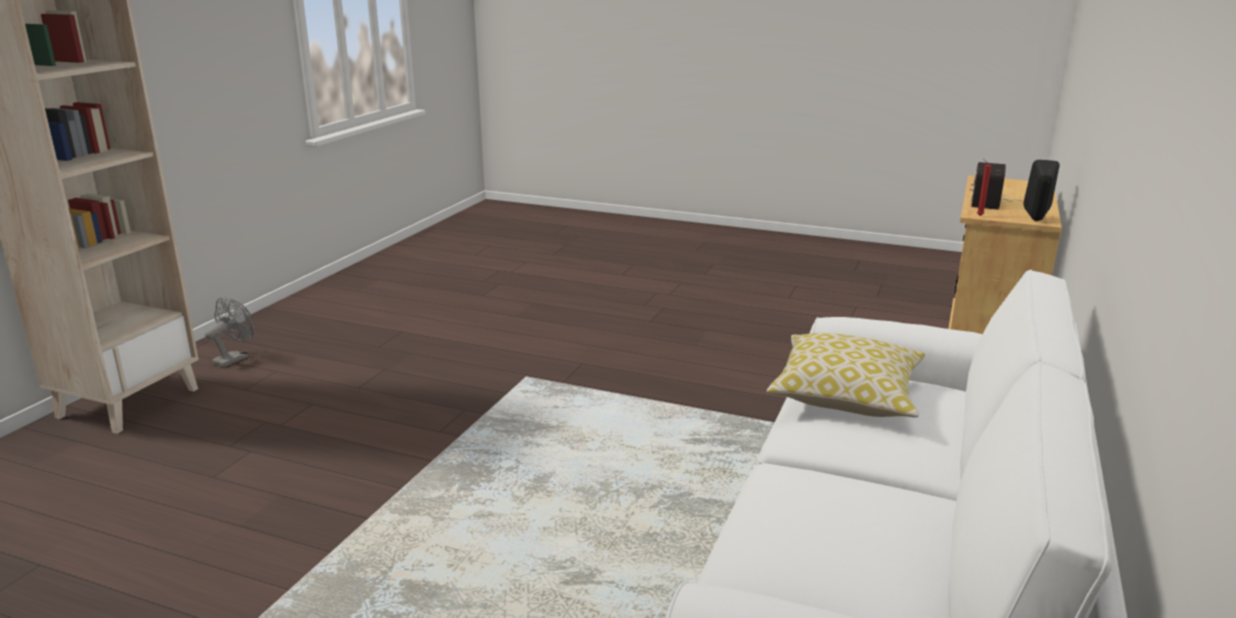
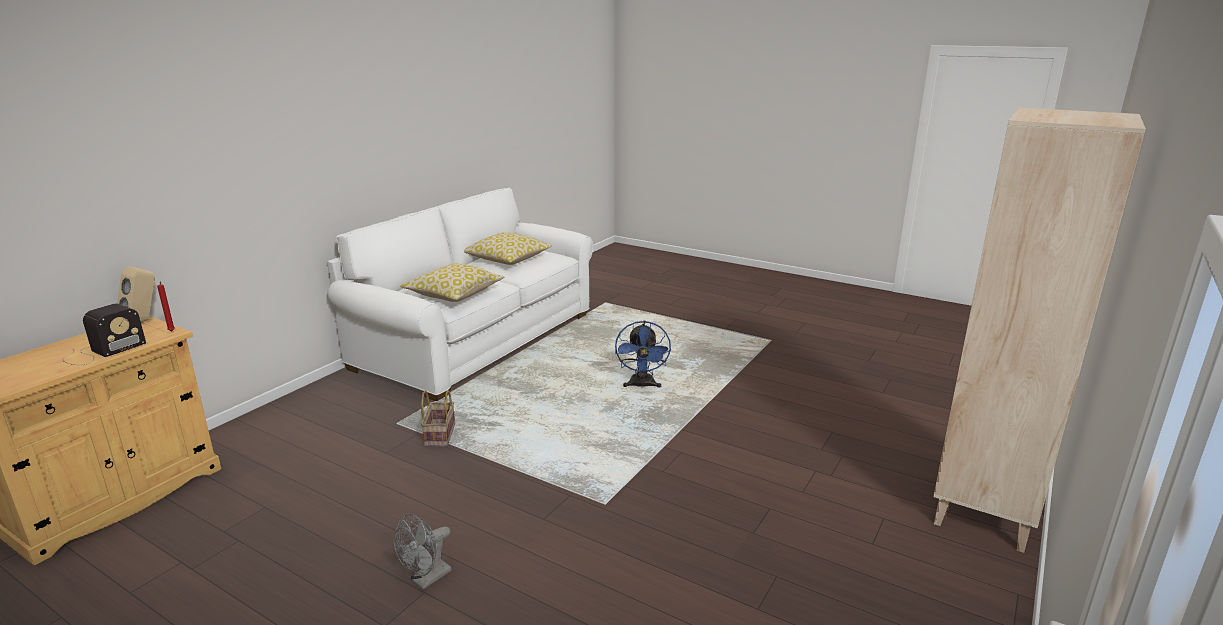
camera: 170 degrees left, 0 degrees up
(235, 358) = (941, 573): grey fan -> grey fan (426, 579)
(490, 532) = (642, 386): none -> blue fan
(754, 424) = (439, 434): none -> basket
(867, 527) = (507, 259): none -> pillow
(1036, 220) = (143, 321): black speaker -> beige speaker

